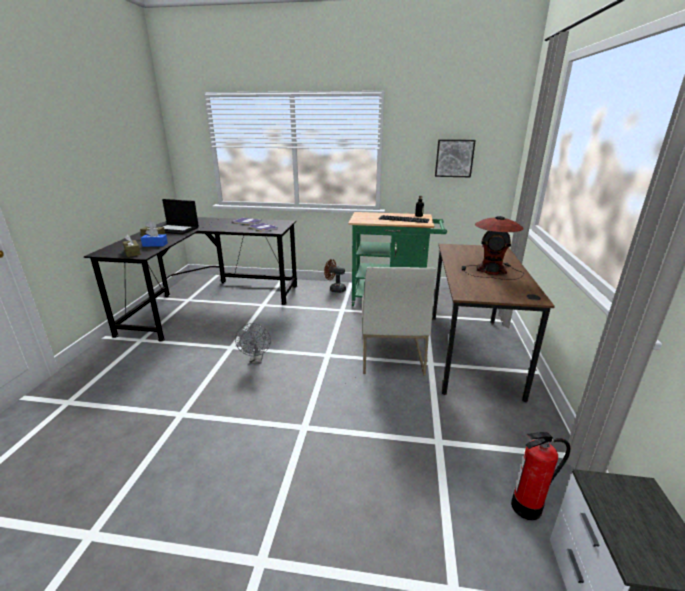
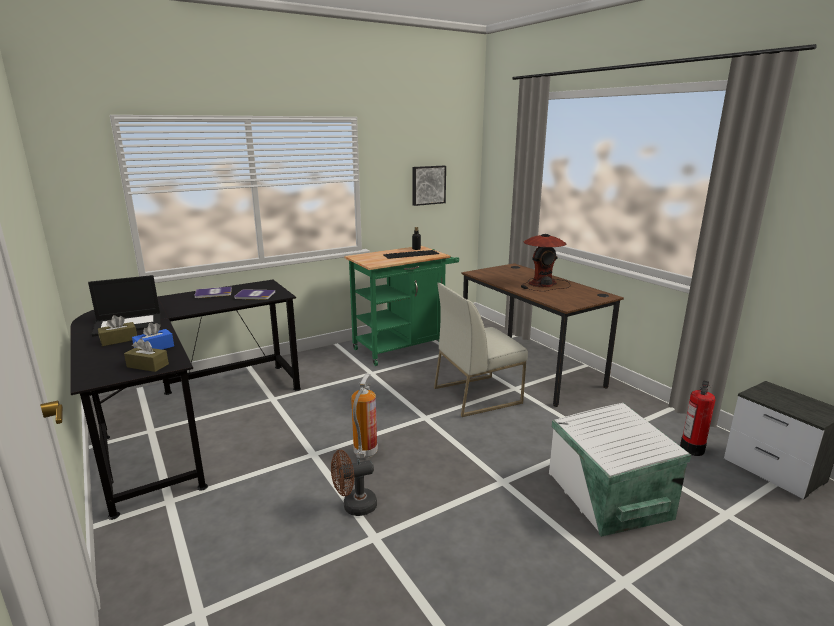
camera: 40 degrees left, 5 degrees down
(256, 360) = (365, 453): grey fan -> fire extinguisher
(335, 289) = (330, 356): brown fan -> brown fan (354, 506)
(363, 490) = (607, 496): none -> white storage box
(391, 355) = (477, 395): white chair -> white chair turned 105 degrees clockwise

